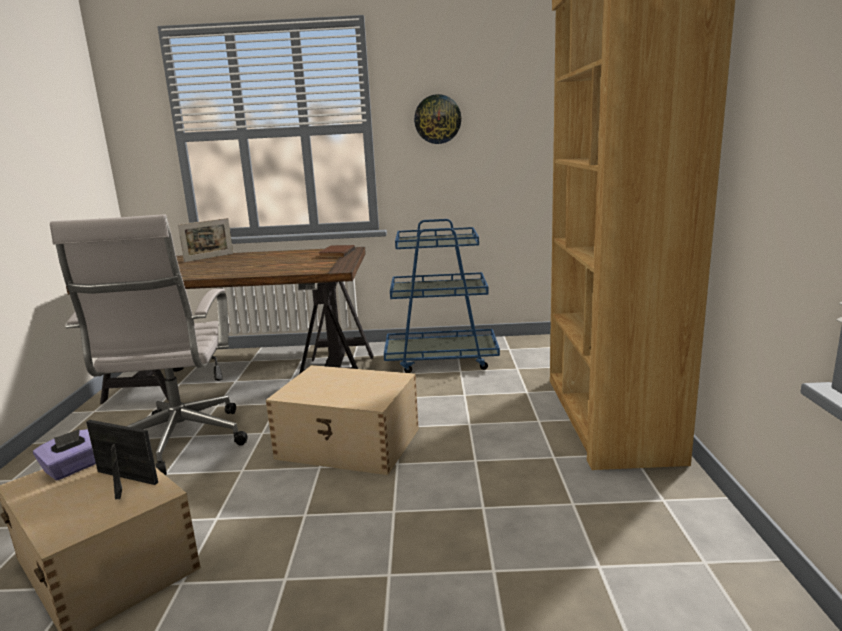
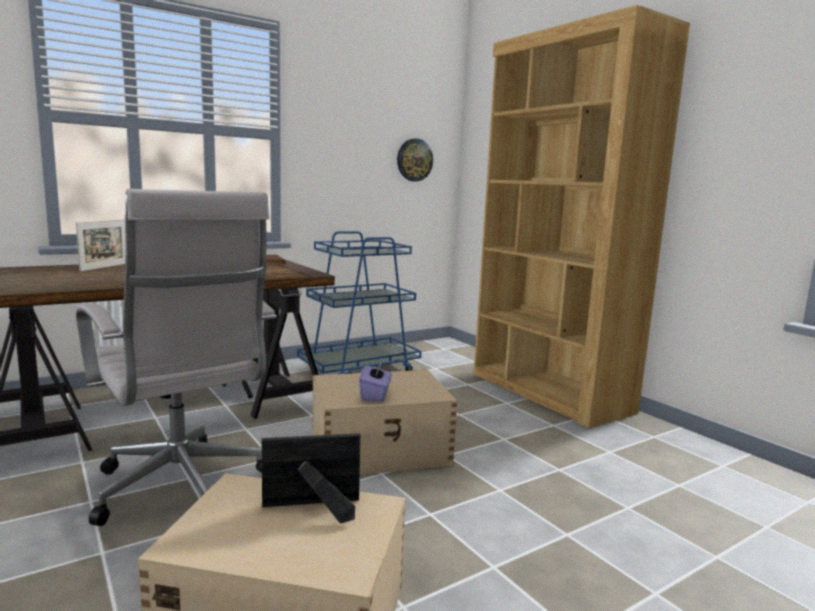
camera: 35 degrees left, 5 degrees down
(74, 468) = (220, 512): purple tissue box -> purple tissue box (375, 395)
(437, 119) = (341, 136): wall clock -> wall clock (414, 160)

